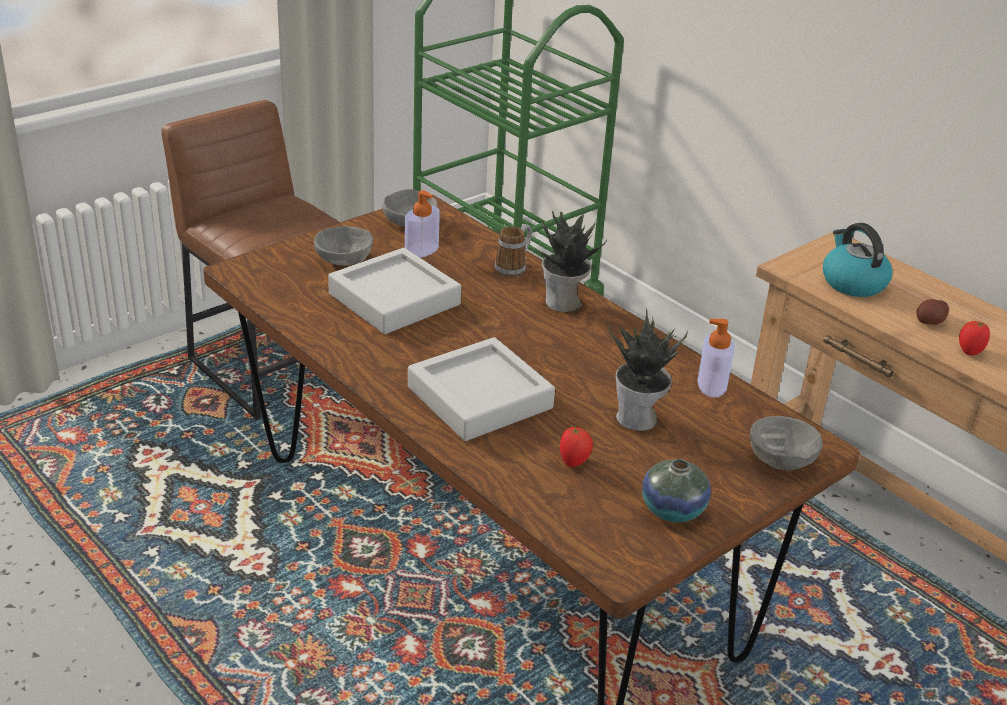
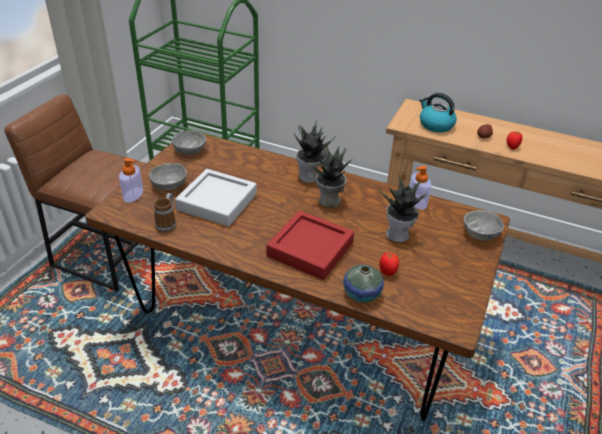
camera: 25 degrees left, 5 degrees up
(421, 250) = (209, 166): soap dispenser -> soap dispenser (133, 195)
(479, 397) = (310, 249): grey tray -> red tray
(514, 268) = (268, 163): mug -> mug (167, 223)
(565, 343) = (329, 201): none -> potted plant
(672, 510) = (455, 282): vase -> vase (361, 293)

